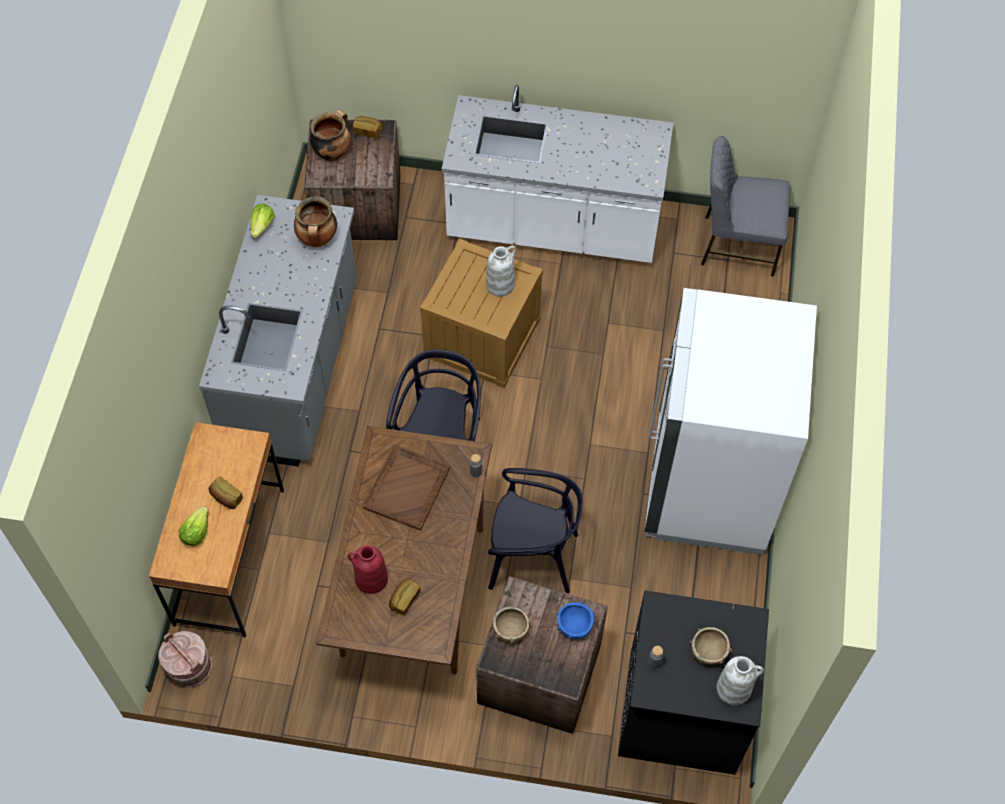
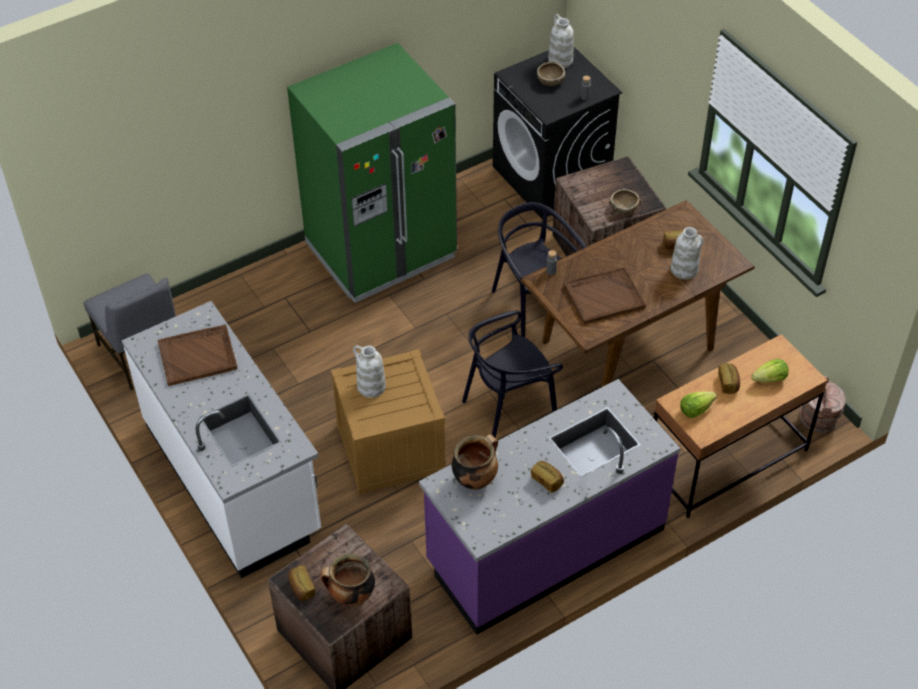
camera: 130 degrees left, 10 degrees down
(262, 227) = (503, 526): lettuce -> lettuce (695, 410)
(268, 280) = (547, 480): none -> bread
(295, 369) = (545, 546): grey counter -> purple counter
(371, 579) = (684, 269): red vase -> white vase
(575, 625) = (585, 183): blue bowl -> none
(609, 156) = (198, 356): none -> brown tray
(709, 485) = (381, 251): white fridge -> green fridge

